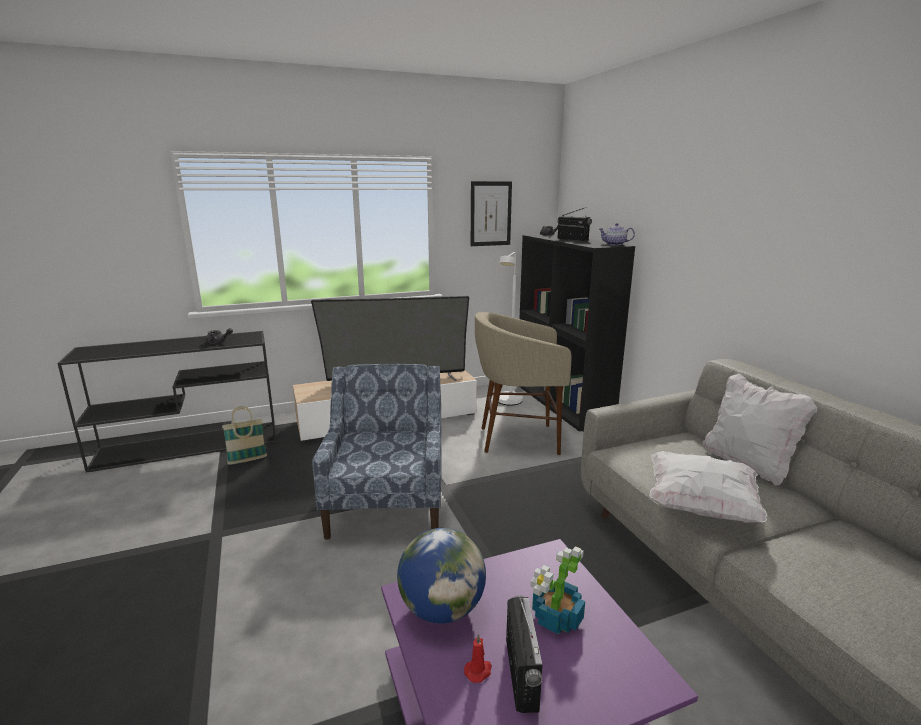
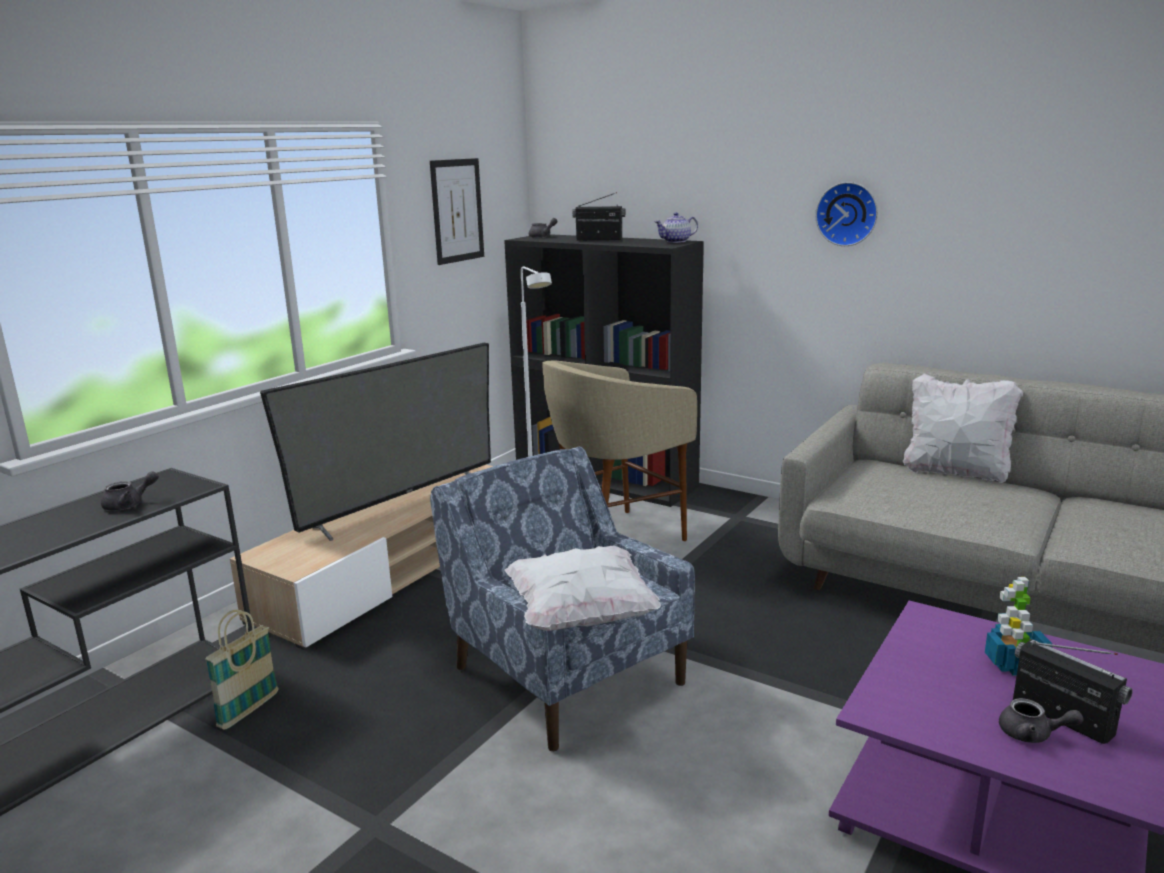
camera: 35 degrees left, 0 degrees up
(442, 609) = (923, 707): globe -> none
(478, 671) = (1032, 734): red candle -> grey teapot
(700, 506) = (980, 521): white pillow -> white pillow (582, 615)
(728, 232) = (847, 214): none -> wall clock

